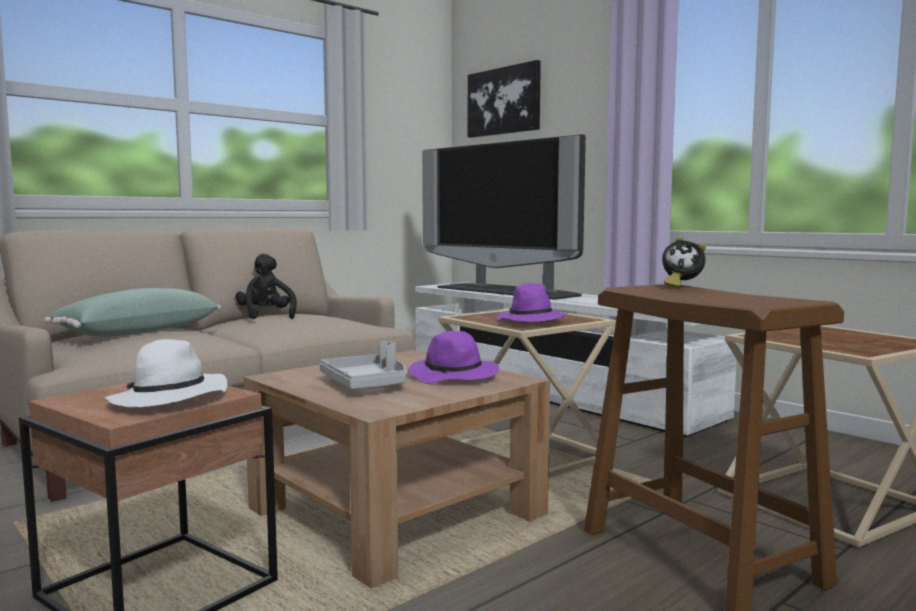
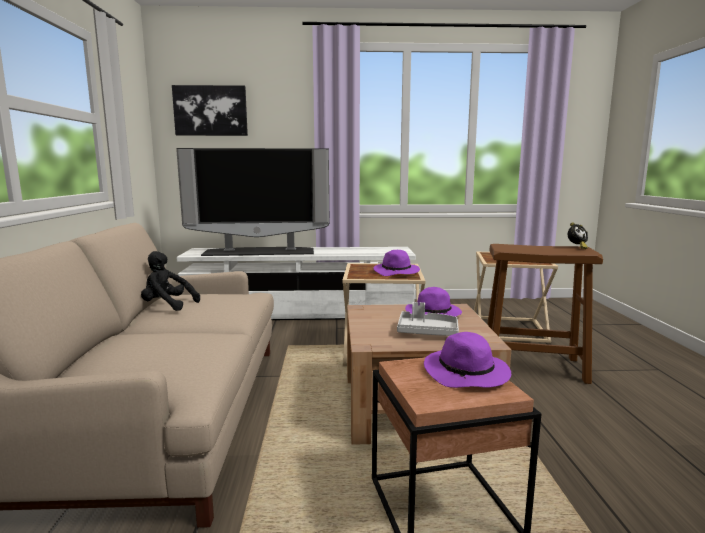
camera: 50 degrees left, 5 degrees up
(138, 332) = (130, 349): green pillow -> none
(170, 399) = (467, 374): white hat -> purple hat
(680, 287) = (508, 245): alarm clock -> alarm clock (576, 247)

